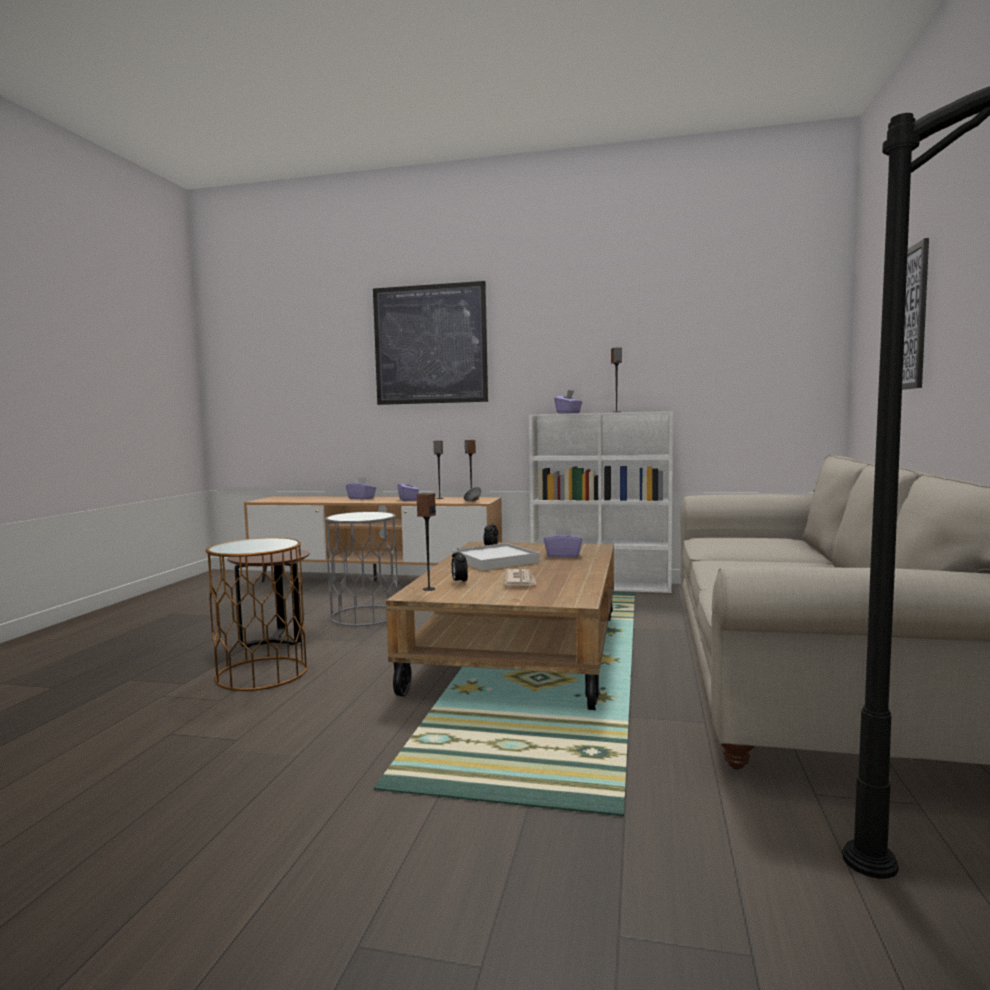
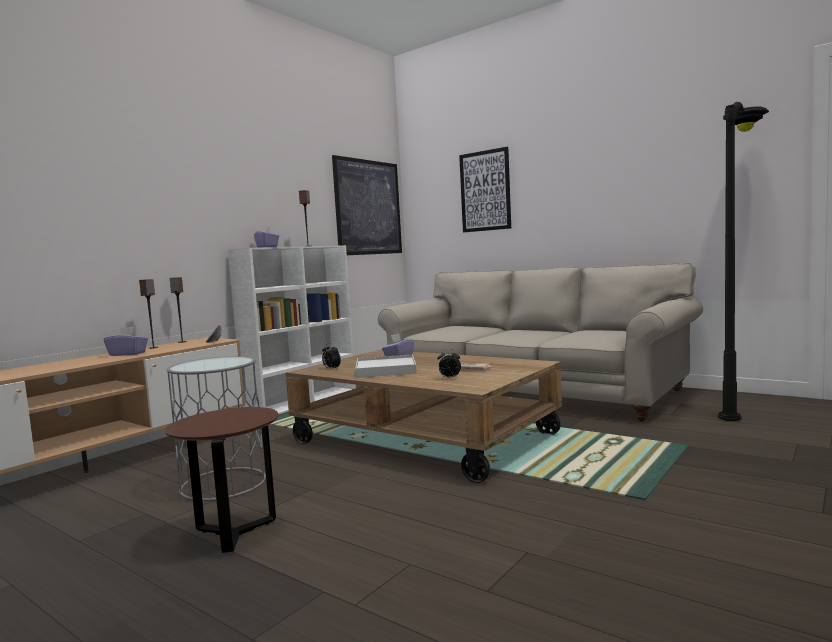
camera: 65 degrees left, 0 degrees up
(262, 673) = (348, 541): brown side table -> none
(361, 498) = (47, 365): purple tissue box -> none
(428, 589) = (461, 385): speaker -> none
(430, 344) = (108, 164): picture -> picture (368, 207)

